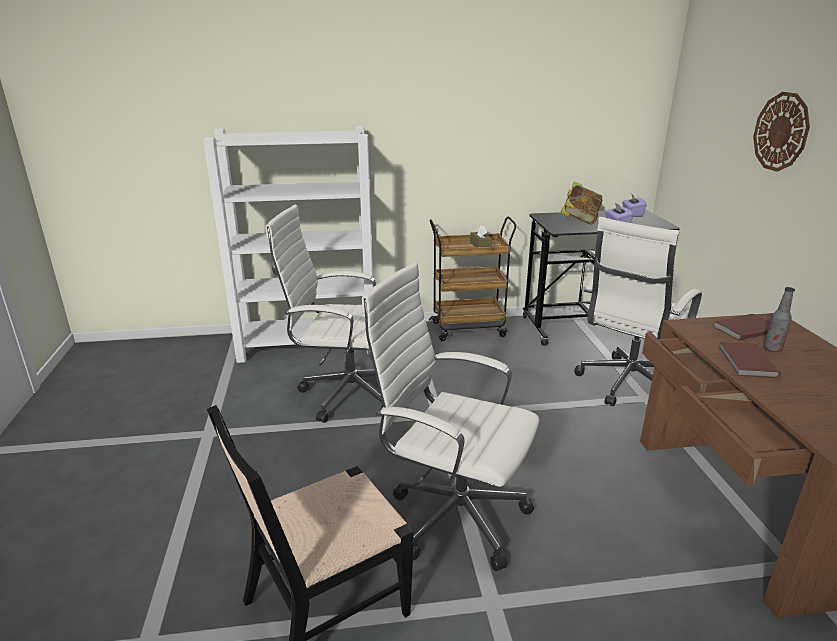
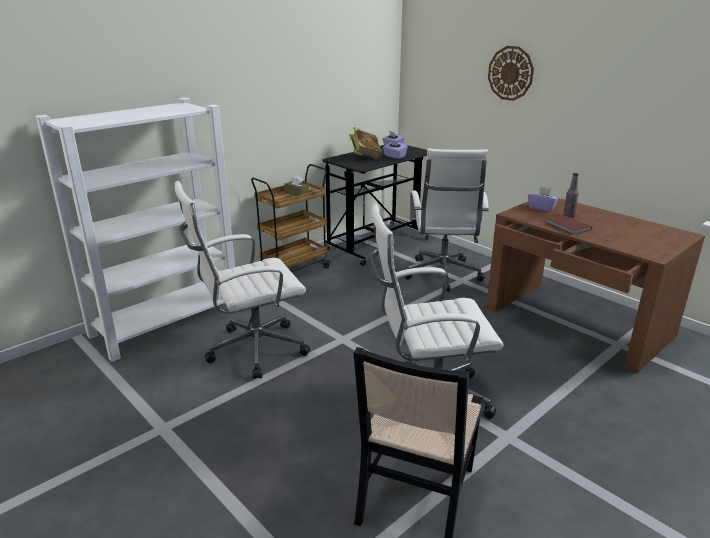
camera: 35 degrees left, 0 degrees up
(744, 329) = (541, 208): brown book -> purple tissue box

